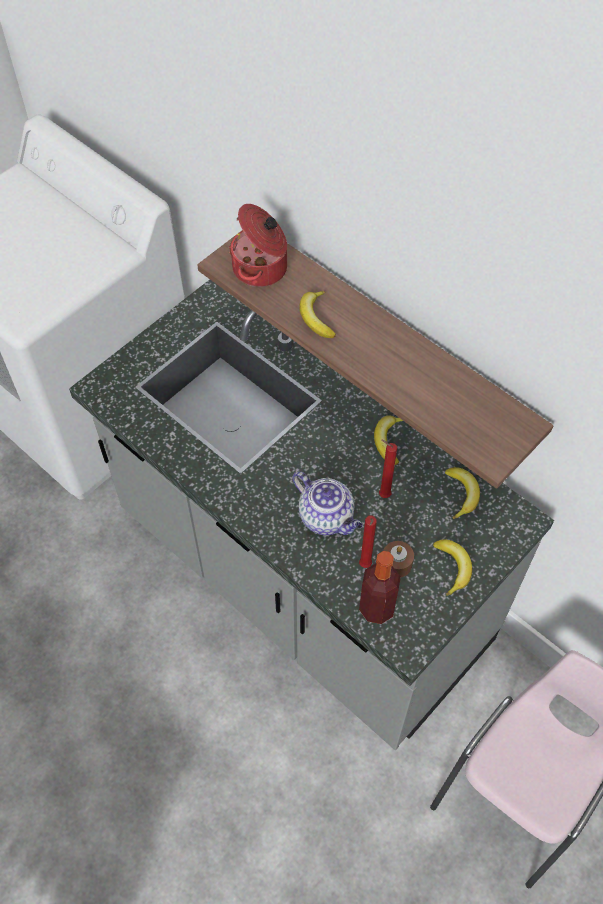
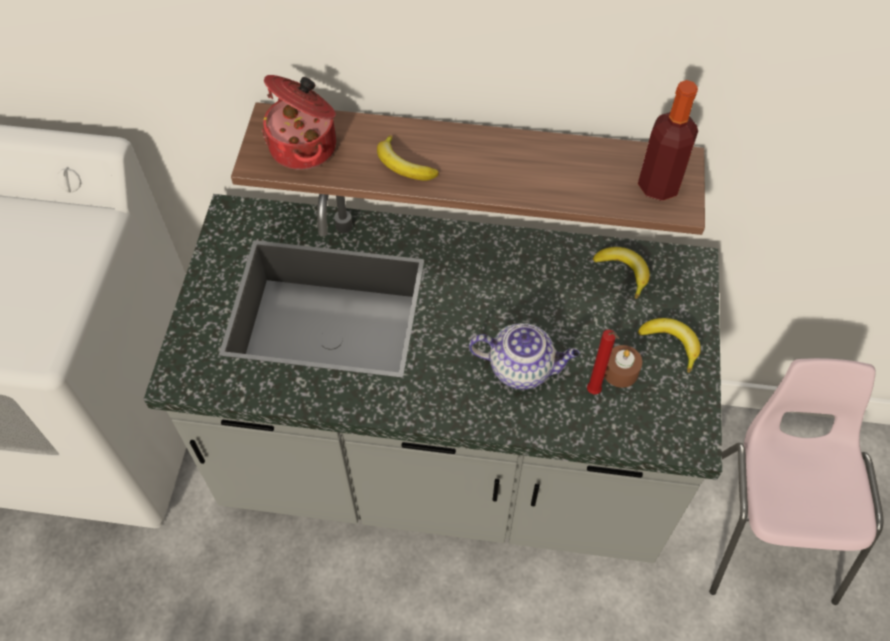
camera: 35 degrees left, 0 degrees up
(376, 608) = (637, 425): bottle -> bottle (658, 186)
(382, 494) = (555, 315): red candle -> none
(388, 441) = (518, 262): banana -> none

